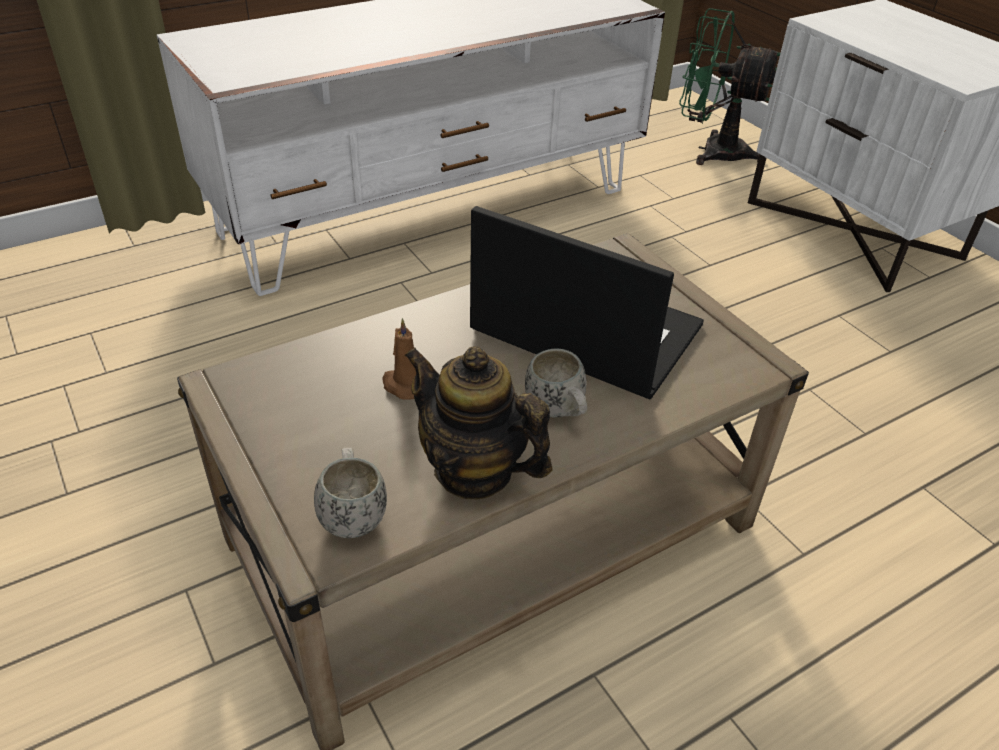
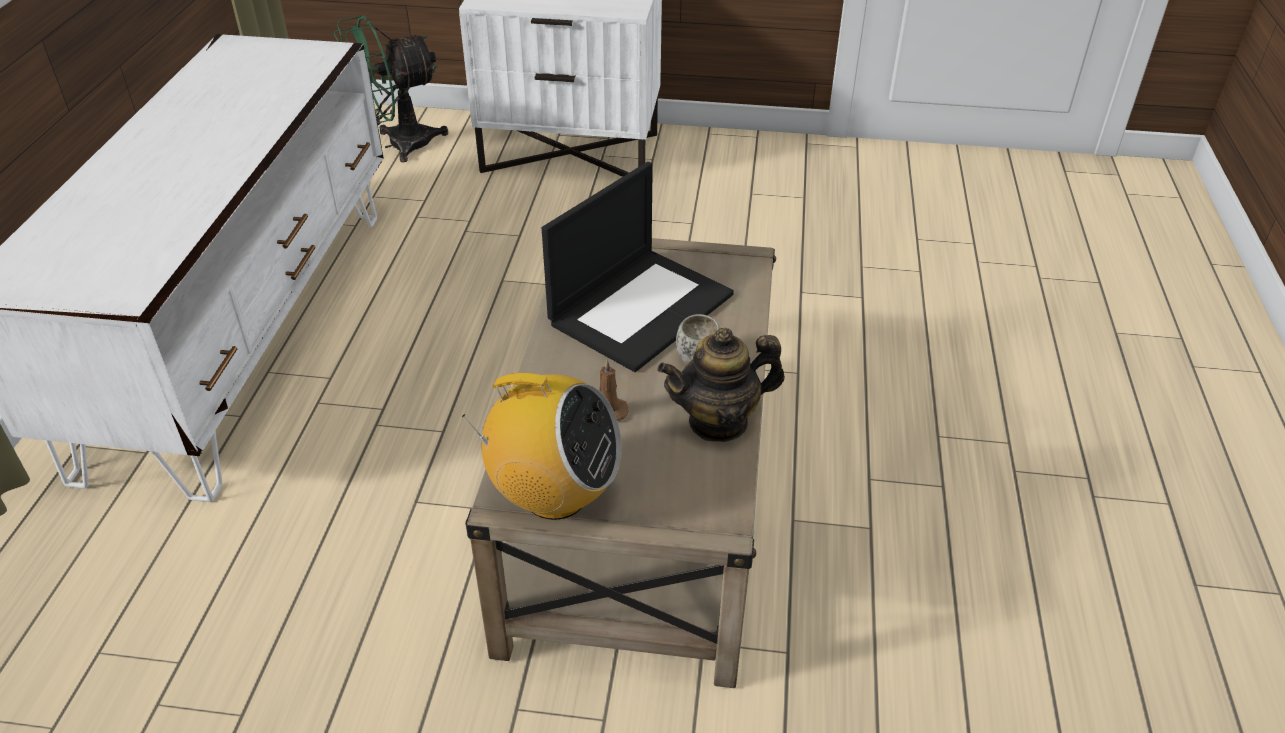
camera: 50 degrees left, 0 degrees up
(256, 409) = (554, 495): none -> radio
(352, 513) = (702, 492): white mug -> none
(583, 330) = (641, 307): laptop -> laptop turned 150 degrees clockwise

